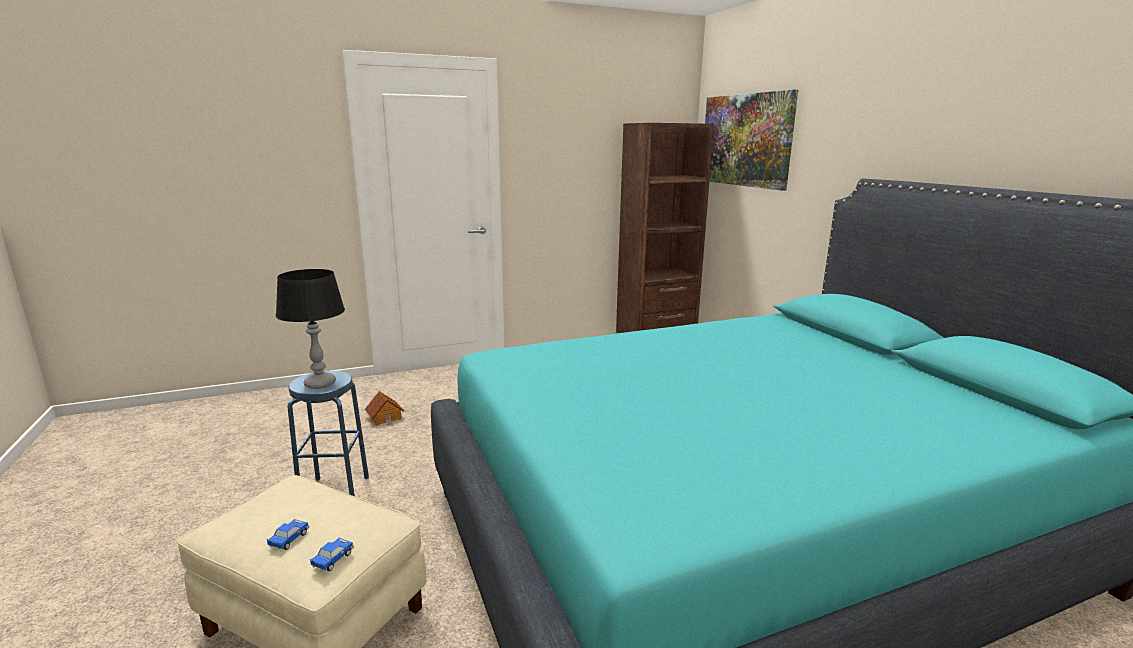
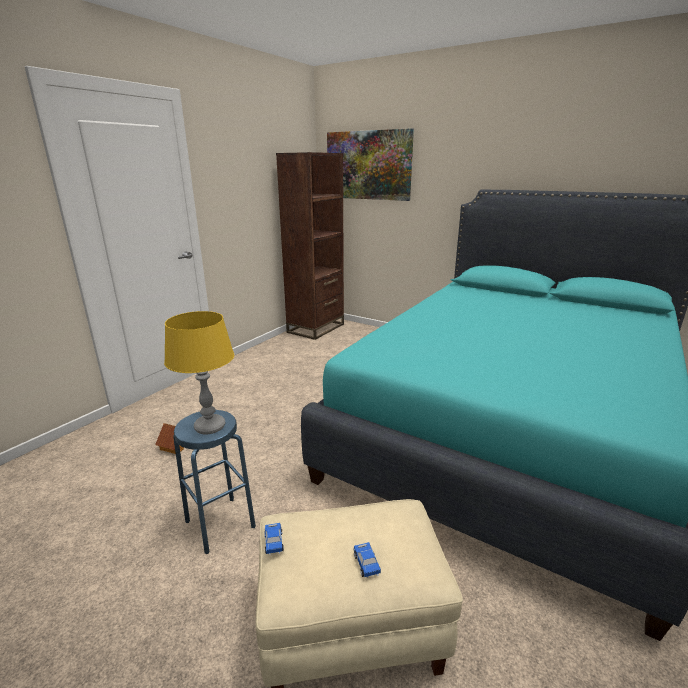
camera: 35 degrees left, 5 degrees up
(320, 384) = (210, 427): black table lamp -> yellow table lamp
(332, 560) = (425, 557): toy car -> toy car (274, 543)

